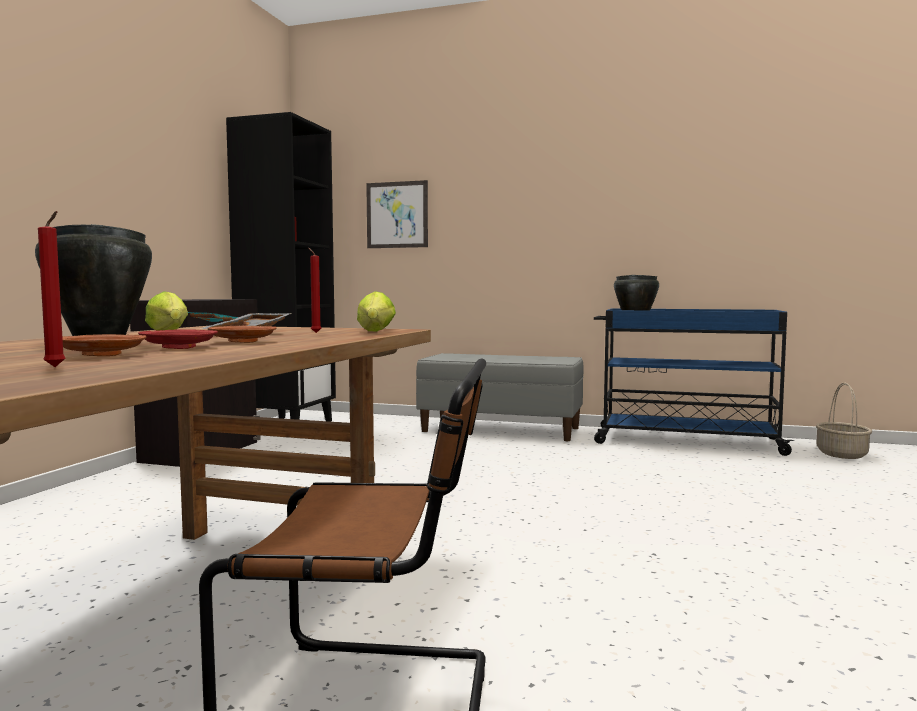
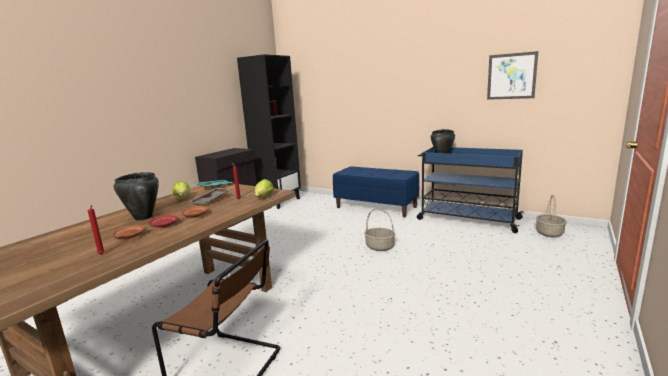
camera: 15 degrees right, 10 degrees up
(397, 215) = (327, 95): picture -> picture (511, 76)
(501, 429) = (376, 207): grey bench -> blue bench
(559, 481) = (380, 247): none -> basket

